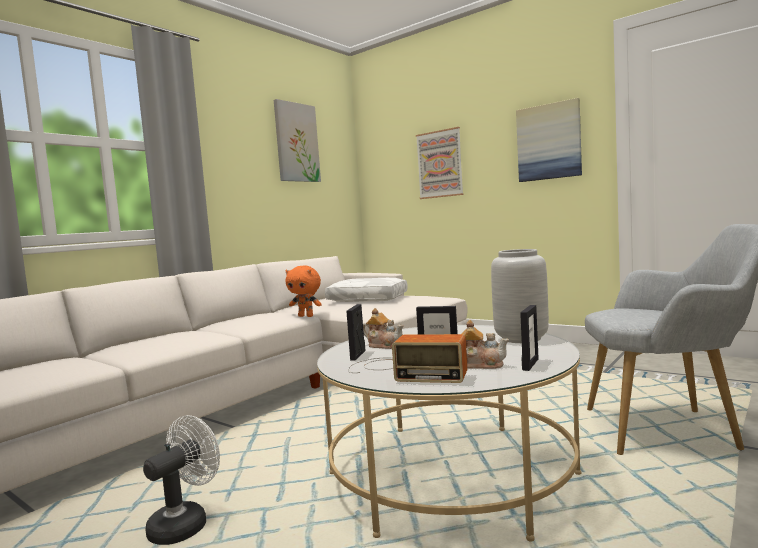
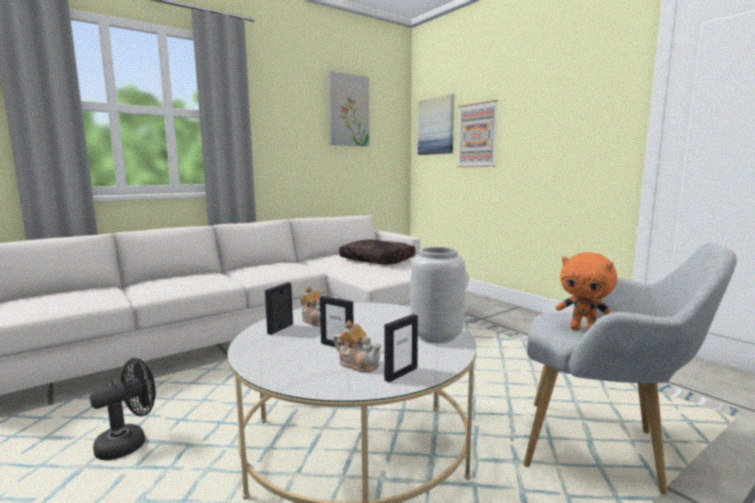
camera: 15 degrees right, 5 degrees up
(185, 523) = (129, 443): white fan -> black fan
(306, 316) = (314, 271): orange plush toy -> orange plush toy (584, 330)
(366, 299) = (376, 260): white pillow -> brown pillow
(402, 370) = (288, 356): radio -> none
(548, 142) = (579, 120): picture -> picture (436, 126)

